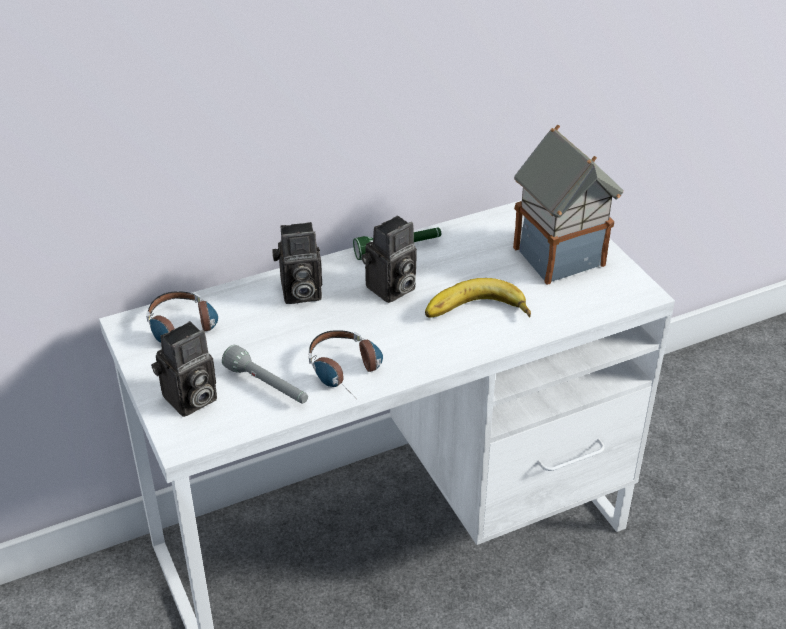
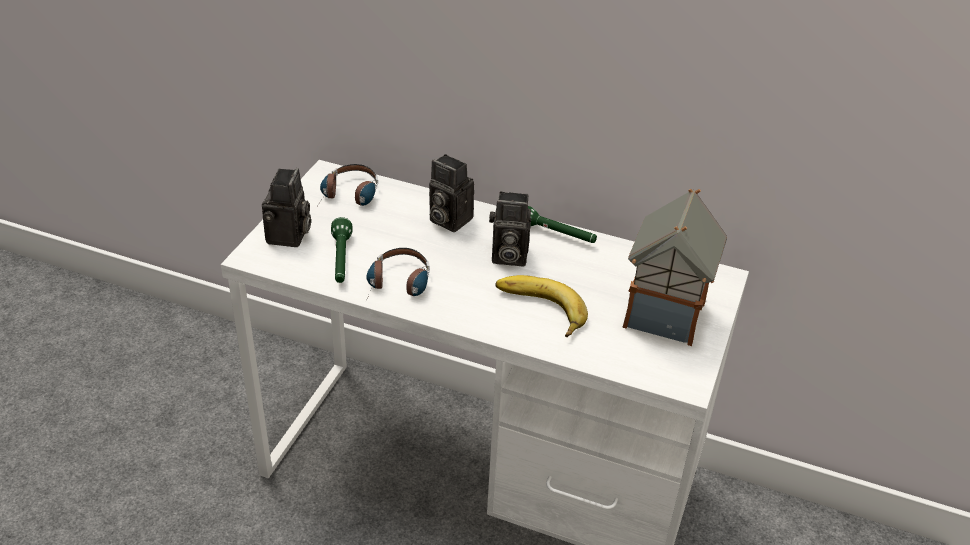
camera: 45 degrees right, 0 degrees up
(189, 401) = (289, 237): camera -> camera turned 90 degrees counterclockwise
(267, 386) = (341, 260): grey flashlight -> green flashlight

